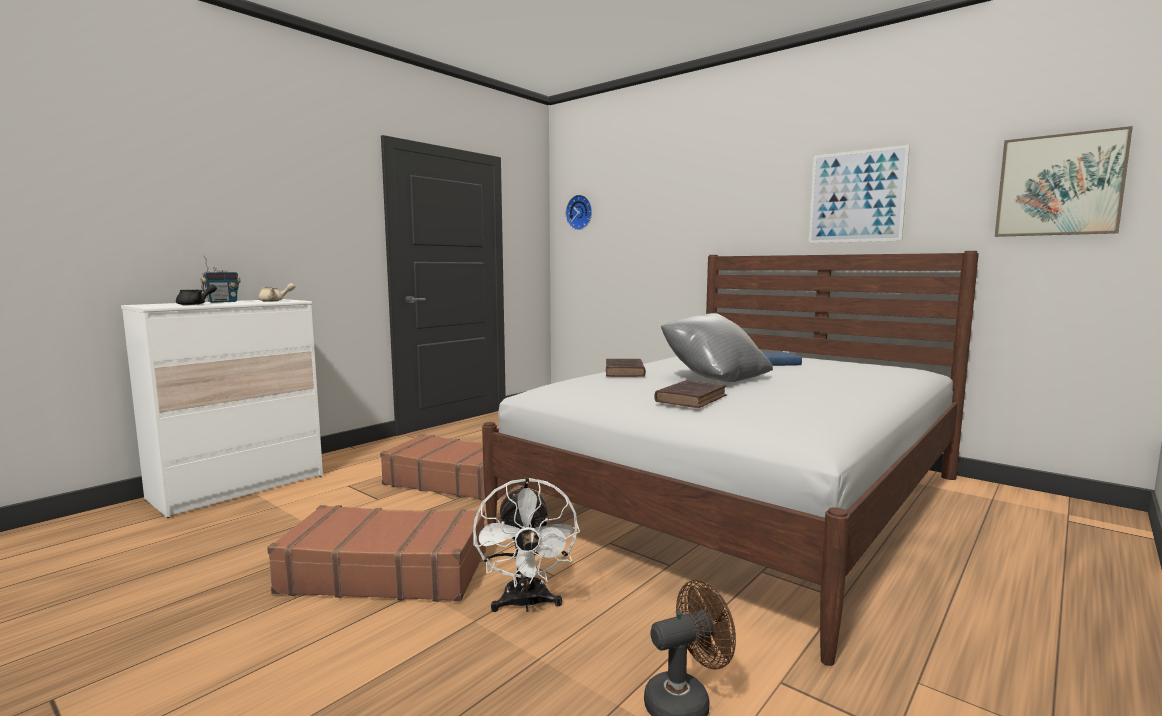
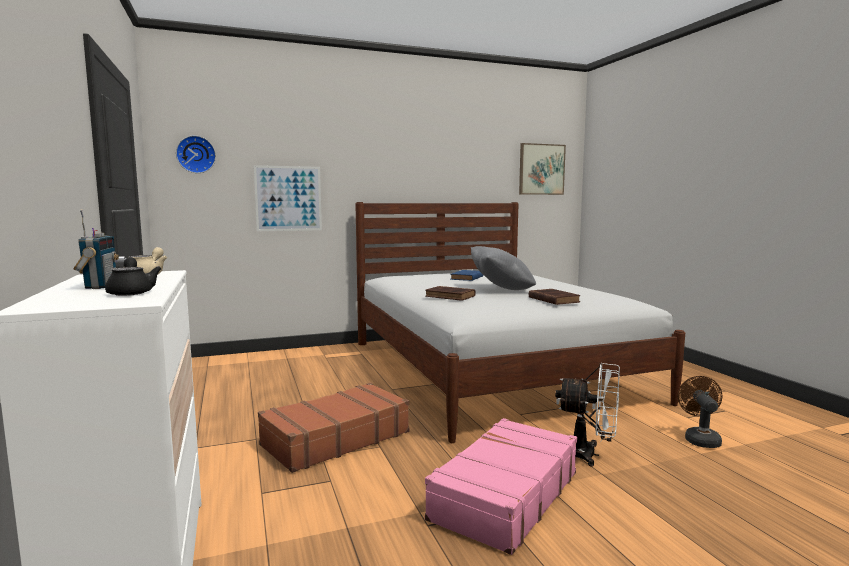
camera: 60 degrees left, 0 degrees up
(385, 571) = (504, 496): brown suitcase -> pink suitcase
(856, 196) = (452, 165): picture -> picture (288, 198)

